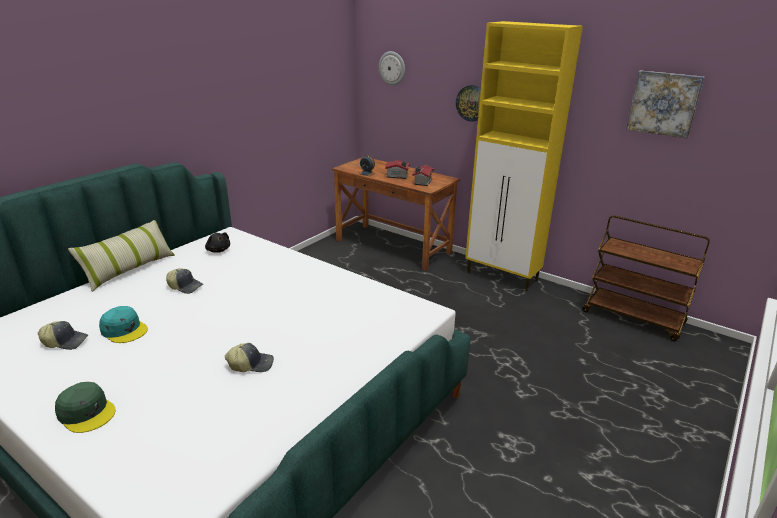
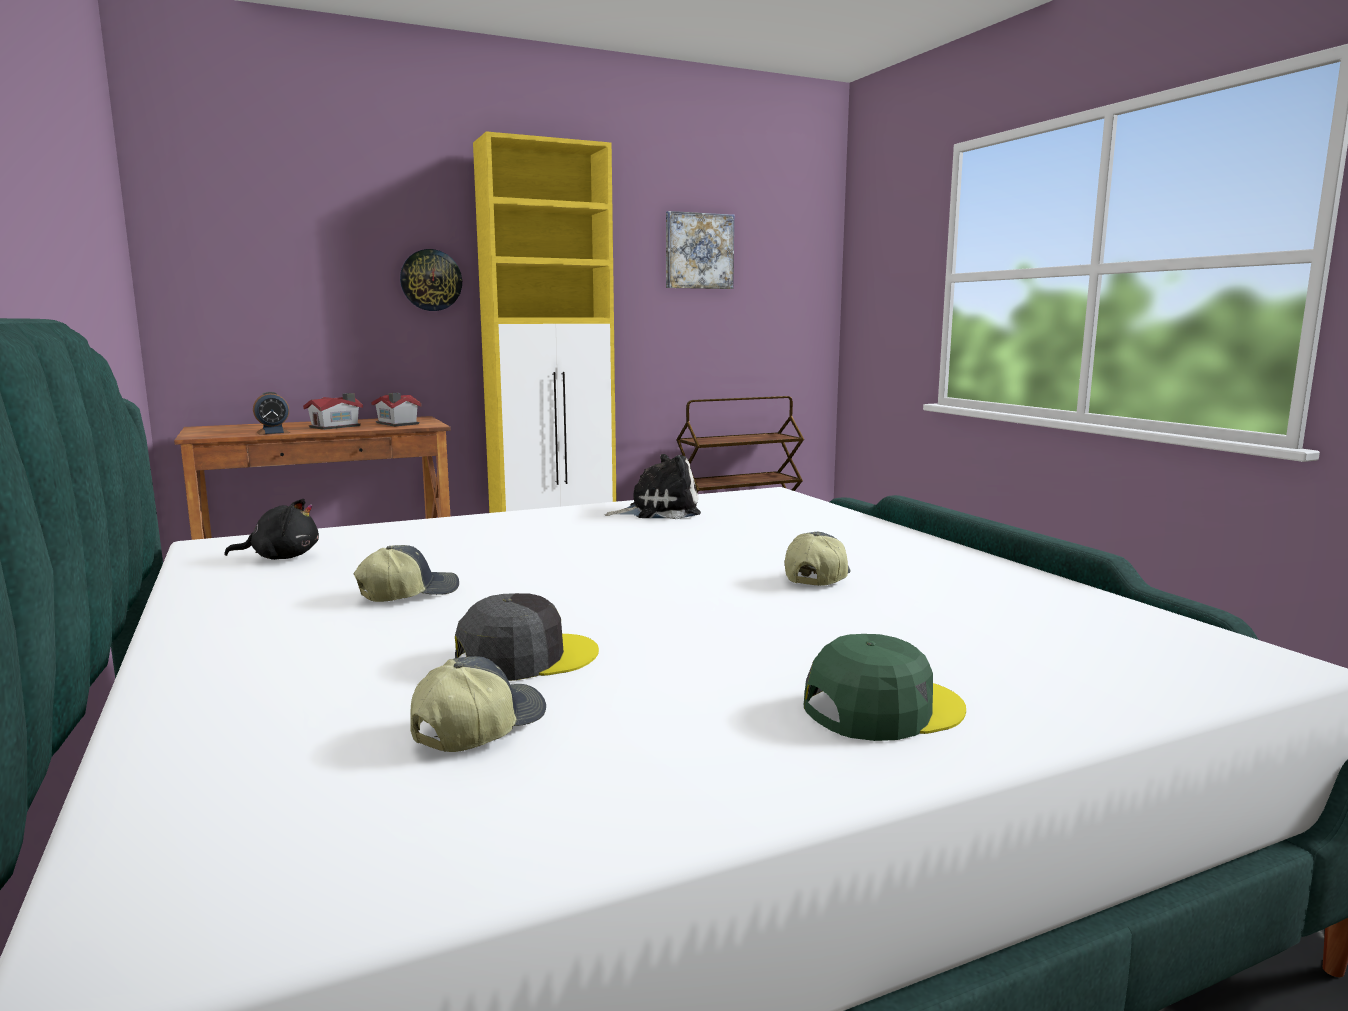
camera: 60 degrees left, 15 degrees down
(124, 330) = (525, 657): turquoise cap -> grey cap
(129, 270) = (164, 636): pillow -> none
(350, 293) = (658, 511): none -> plush toy
(392, 68) = (238, 230): wall clock -> none

